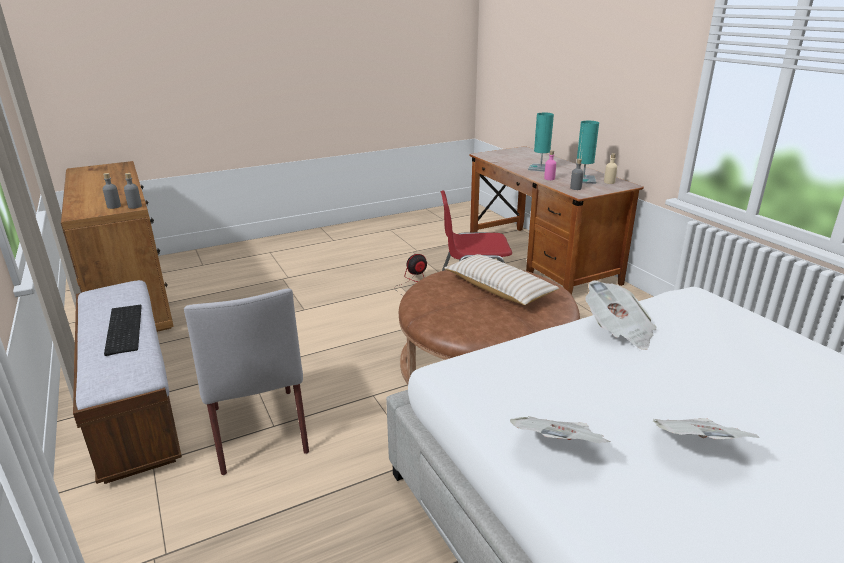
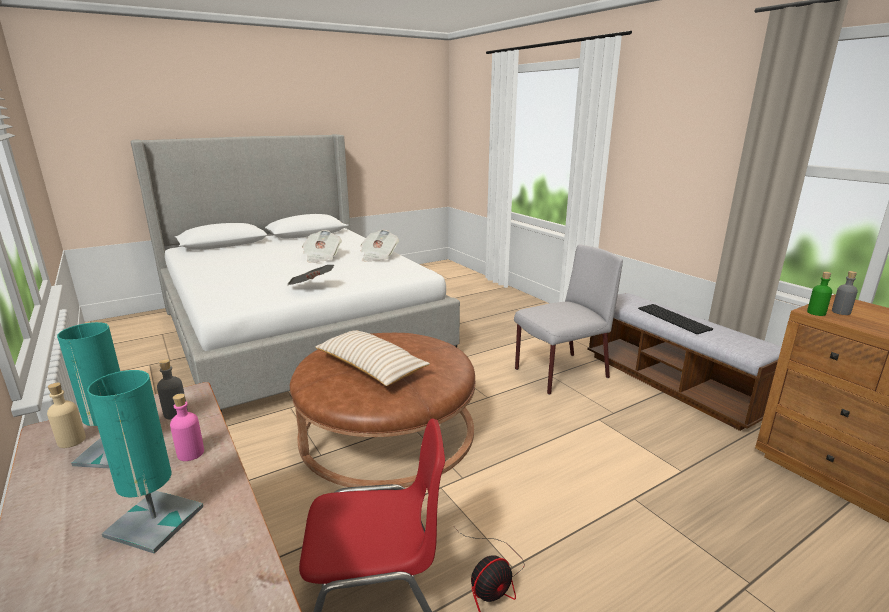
camera: 175 degrees right, 5 degrees down
(135, 206) = (816, 313): grey bottle -> green bottle
(258, 428) = (560, 374): grey chair -> grey chair turned 90 degrees clockwise

